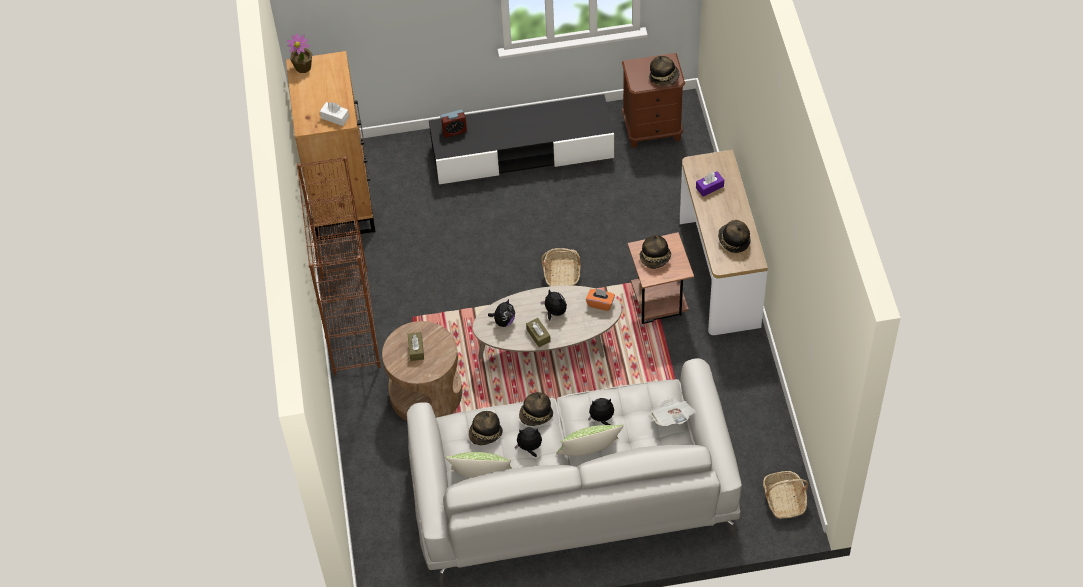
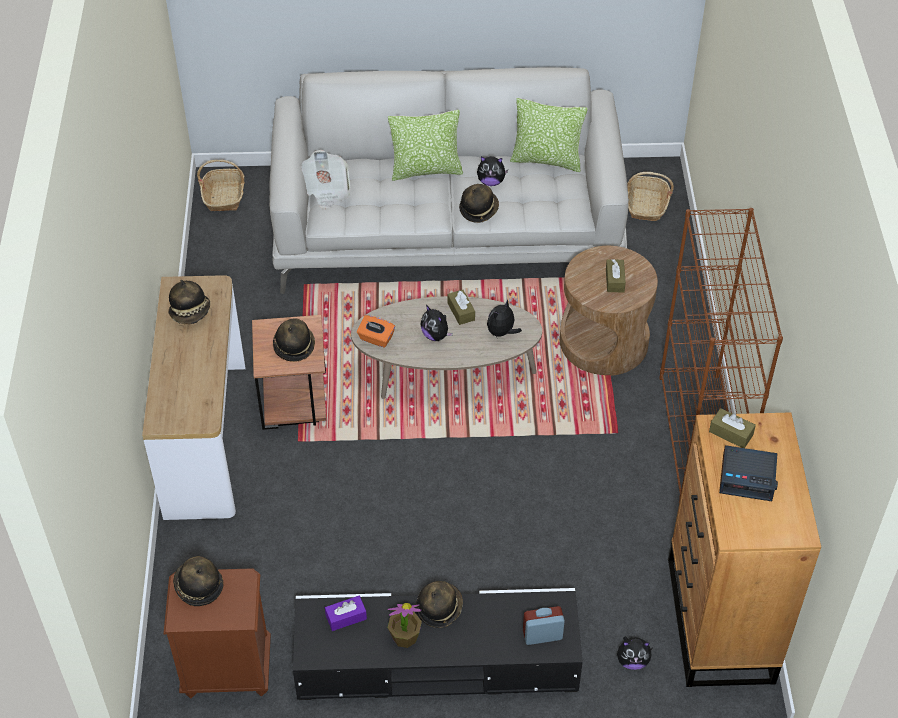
camera: 175 degrees left, 5 degrees down
(303, 67) = (789, 527): potted plant -> potted plant (404, 637)
(326, 92) = (748, 477): none -> alarm clock
(335, 117) = (731, 433): white tissue box -> brown tissue box
(485, 434) = (538, 198): hat -> hat (439, 607)
(562, 274) = (412, 464): basket -> basket (646, 205)
(602, 418) = (405, 200): plush toy -> plush toy (632, 661)
(709, 187) = (195, 385): purple tissue box -> purple tissue box (346, 617)

